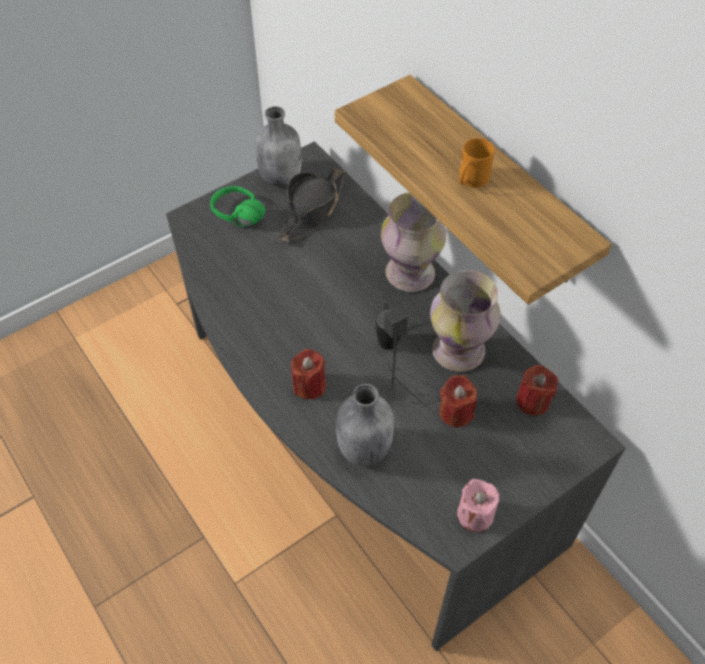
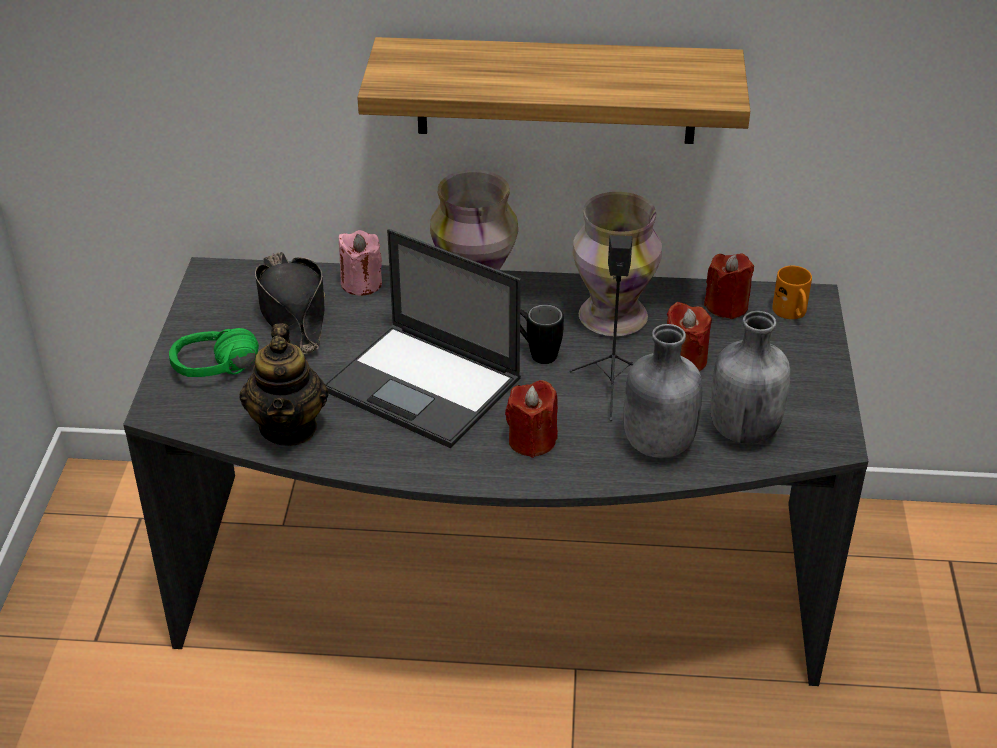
camera: 50 degrees left, 15 degrees down
(222, 275) = (289, 427): none -> teapot
(281, 176) = (207, 307): grey bottle -> grey bottle (742, 429)
(308, 307) = (425, 385): none -> laptop
(471, 181) = (571, 73): orange mug -> orange mug (792, 313)
(475, 515) = (816, 413): pink candle -> pink candle (361, 283)

